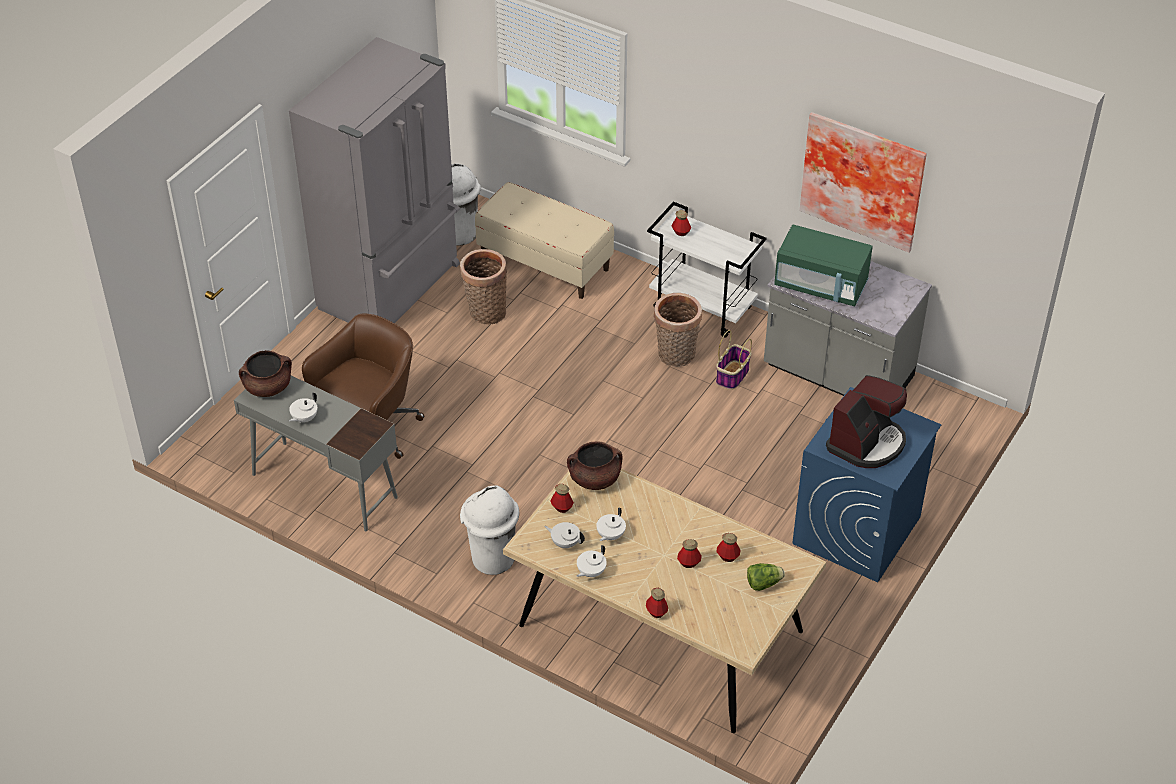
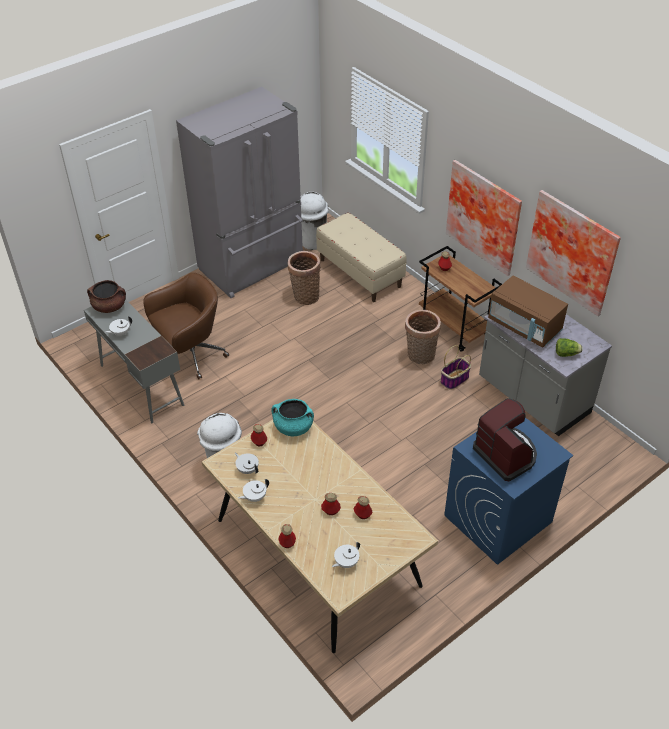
camera: 20 degrees right, 0 degrees up
(594, 479) = (293, 427): brown cooking pot -> turquoise cooking pot
(610, 535) = (283, 473): white teapot -> white teapot (346, 562)
(703, 308) = (455, 327): white cart -> brown cart
(728, 155) = (485, 216): none -> picture
(763, 583) = (380, 544): lettuce -> lettuce (566, 354)
(821, 285) = (524, 326): green microwave -> brown microwave
(867, 443) = (506, 454): coffee machine -> coffee machine turned 90 degrees counterclockwise

